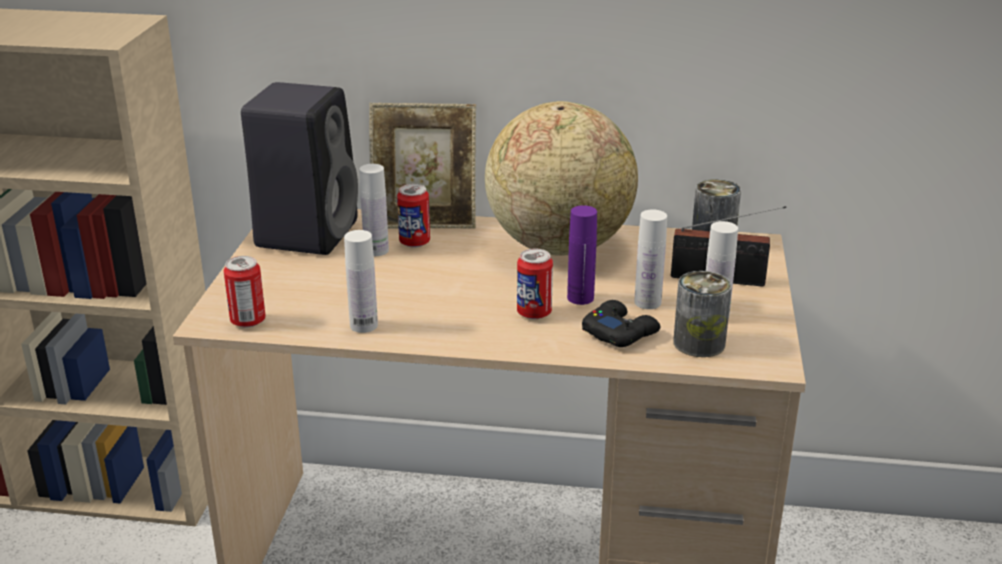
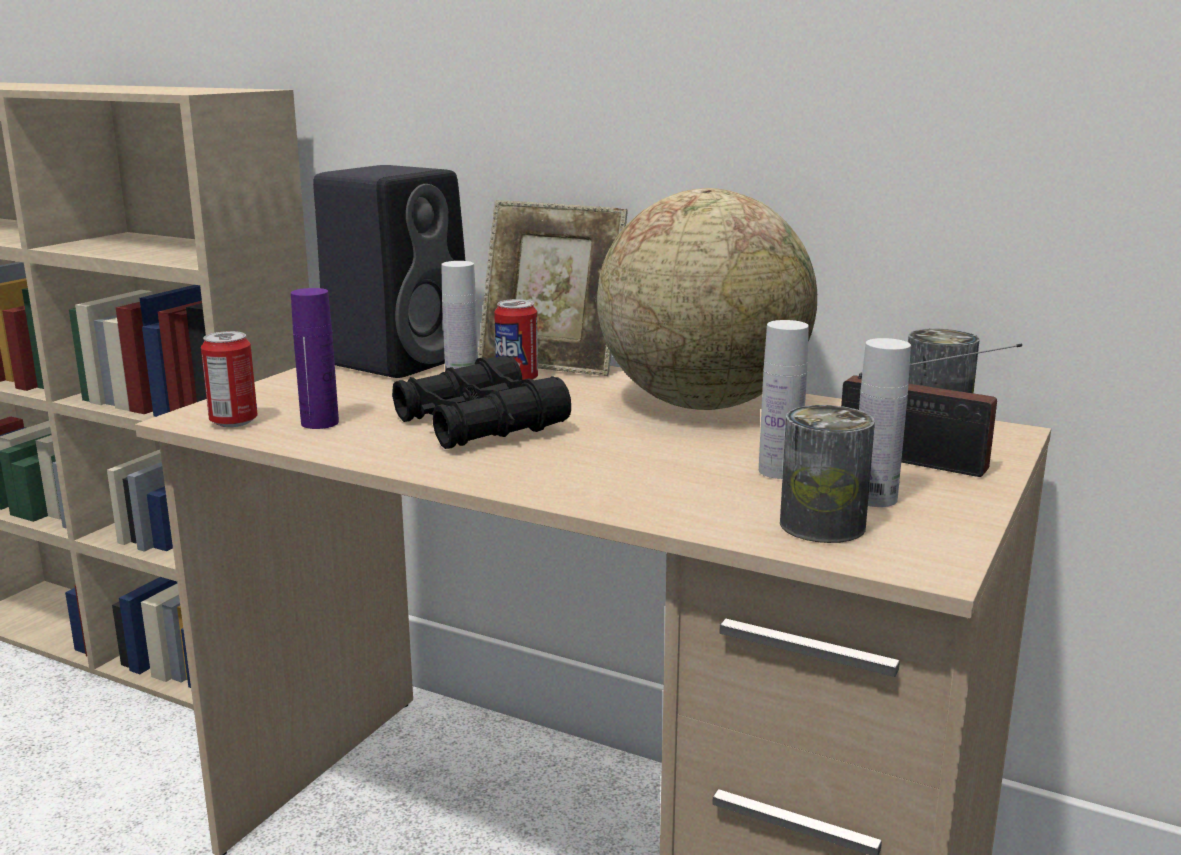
camera: 20 degrees right, 10 degrees down
(363, 325) = (364, 443): white bottle -> none
(426, 293) = (479, 424): none -> black binoculars
(534, 313) = (601, 461): can -> none
(580, 298) = (683, 454): purple bottle -> purple bottle (320, 423)
(619, 332) = (707, 496): black game controller -> none

